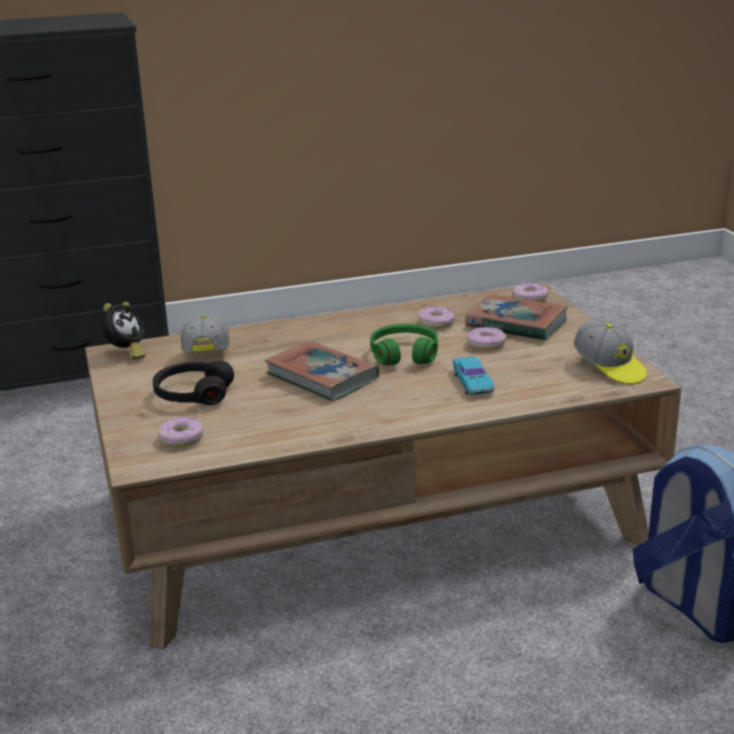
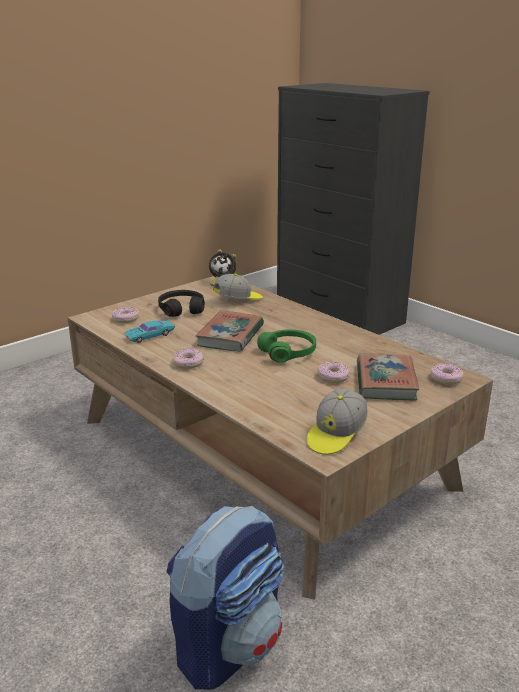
camera: 65 degrees right, 0 degrees up
(436, 323) = (354, 353): donut -> donut (188, 363)
(472, 382) = (261, 383): turquoise toy car -> turquoise toy car (150, 335)

